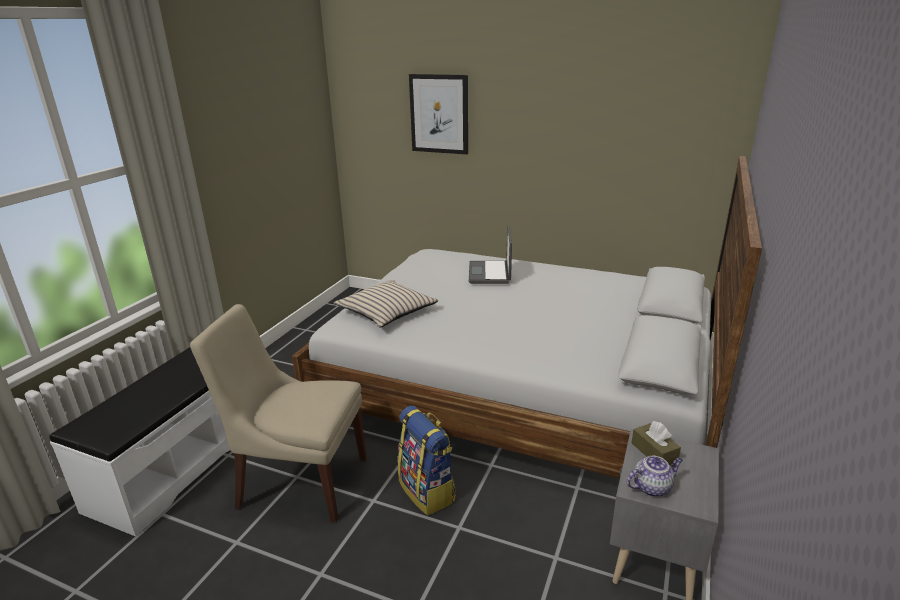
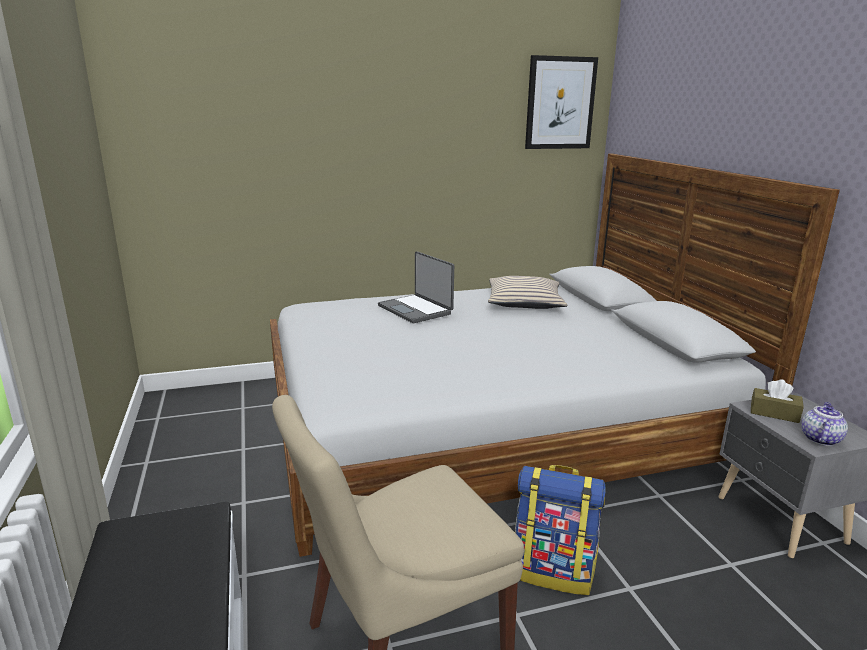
camera: 40 degrees left, 5 degrees down
(387, 312) = (370, 375): beige pillow -> beige pillow (524, 302)
(439, 114) = (282, 128): picture -> picture (560, 103)

